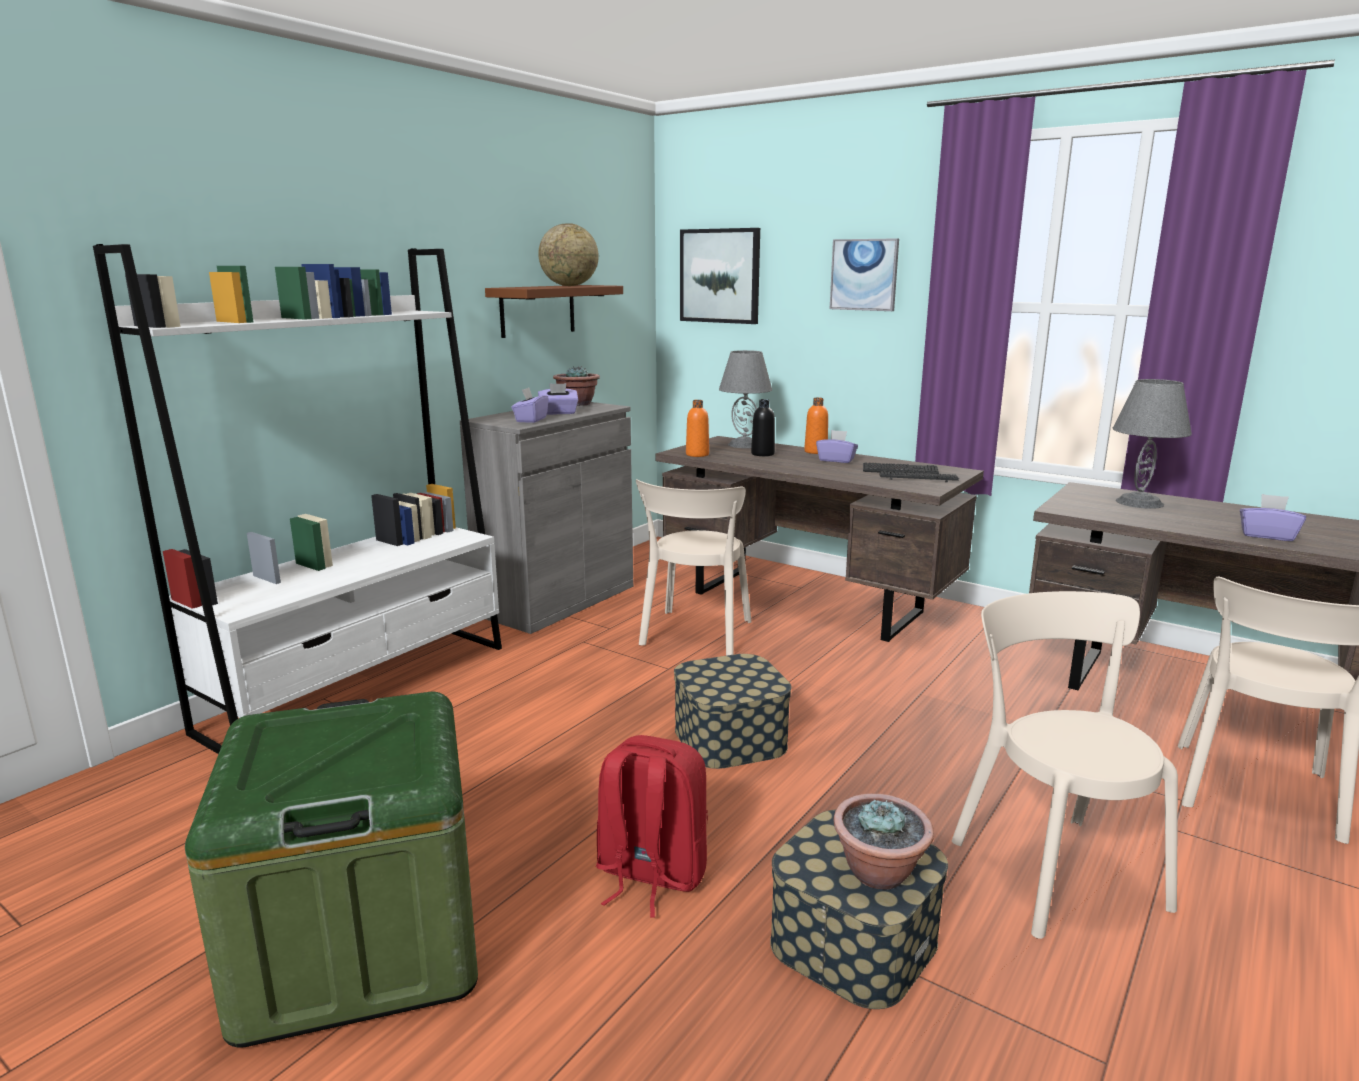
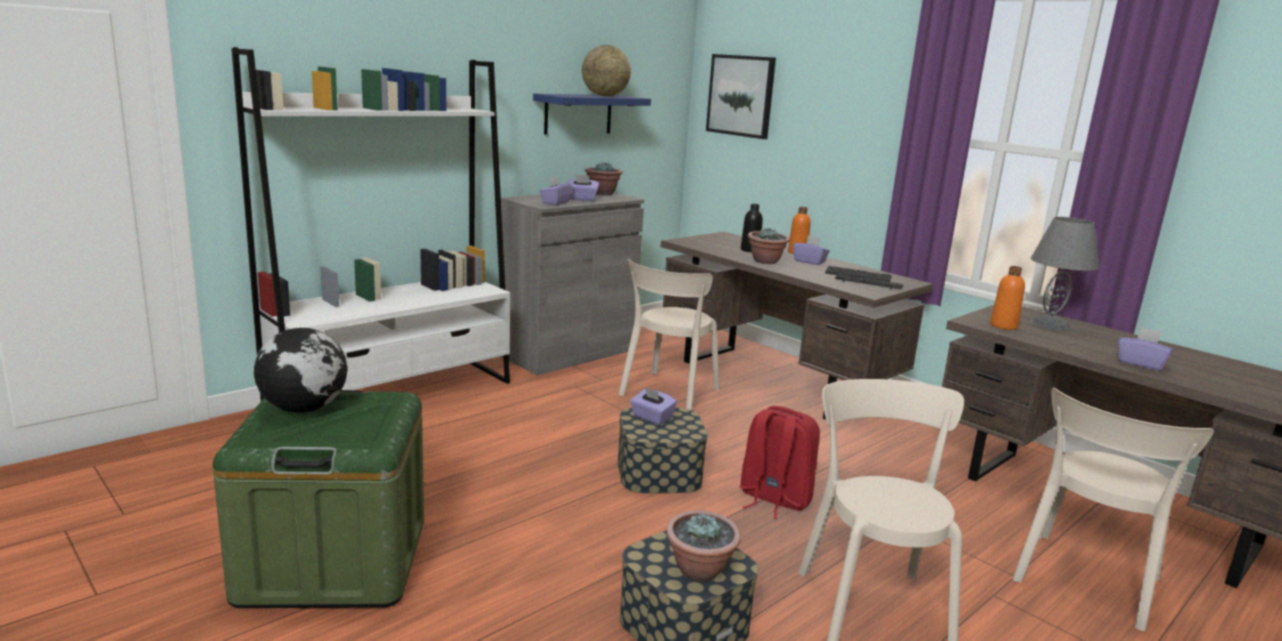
camera: 10 degrees right, 0 degrees up
(296, 739) = (305, 408): none -> globe
(537, 310) = (578, 114): brown shelf -> blue shelf
(650, 874) = (552, 555): red backpack -> red backpack (773, 499)
(697, 454) = (694, 245): orange bottle -> orange bottle (1003, 326)
(715, 672) = (651, 418): none -> purple tissue box
(743, 444) = (740, 241): grey table lamp -> none
(790, 465) = (766, 261): none -> potted plant
(864, 274) = (855, 104): picture -> none

